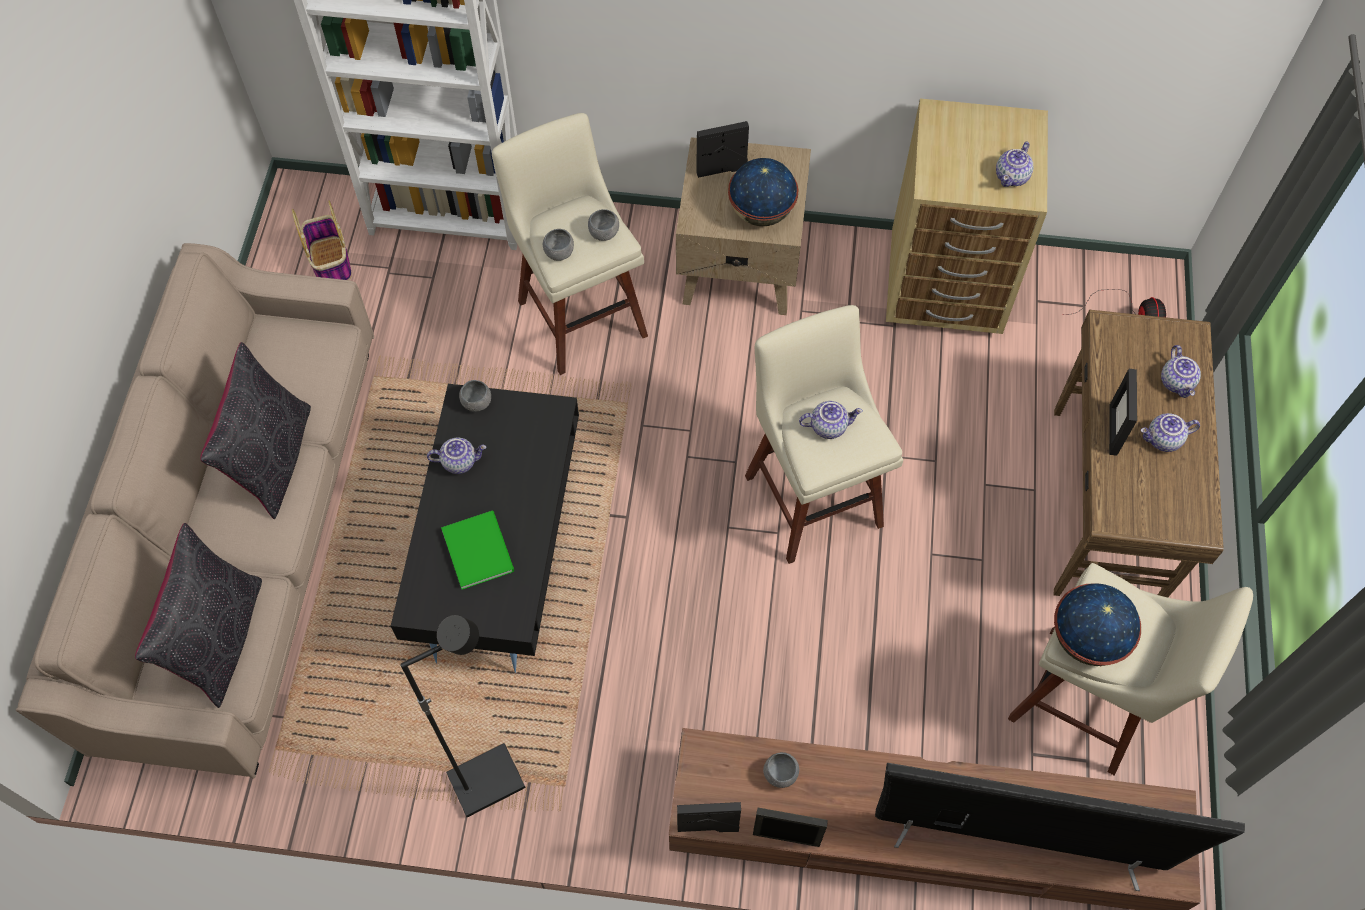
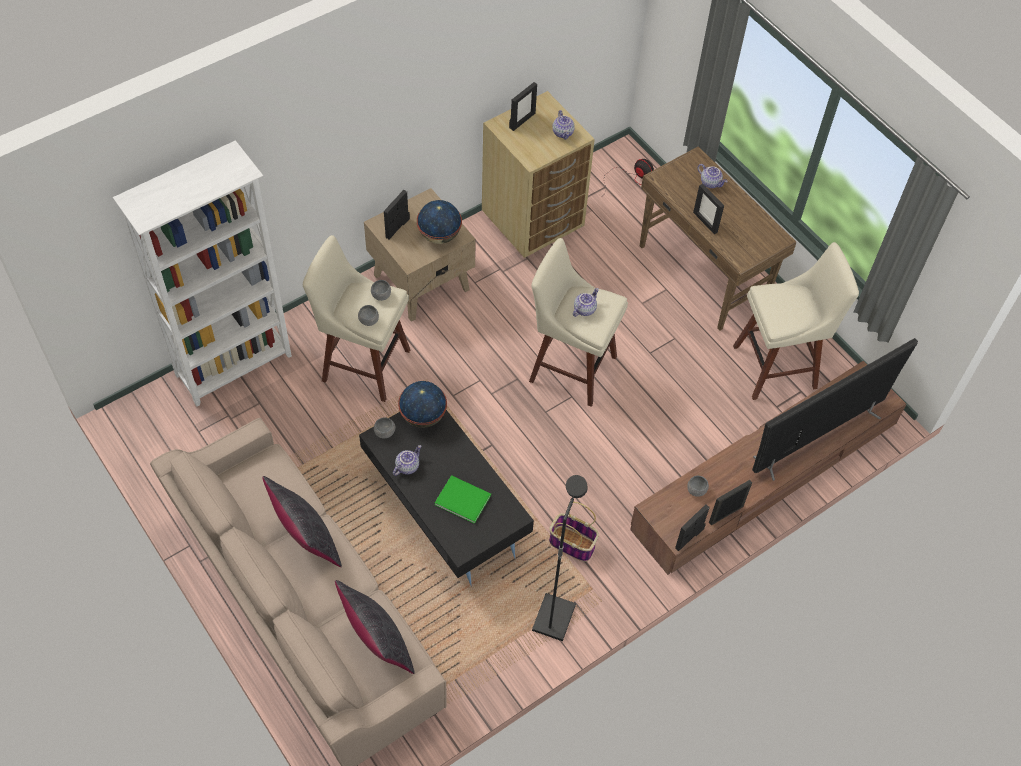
camera: 45 degrees left, 5 degrees down
(331, 263) = (191, 437): basket -> basket (573, 544)
(973, 127) = (522, 120): none -> picture frame
(1087, 639) = (780, 319): globe -> globe (423, 416)
(1163, 440) = (729, 212): teapot -> none

